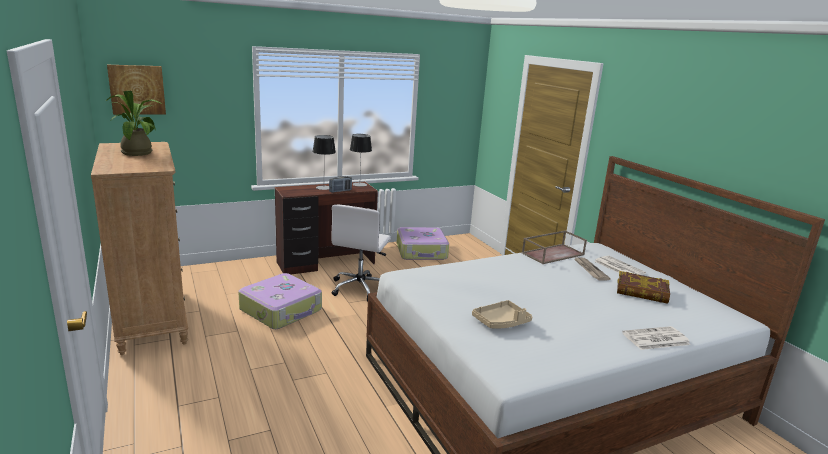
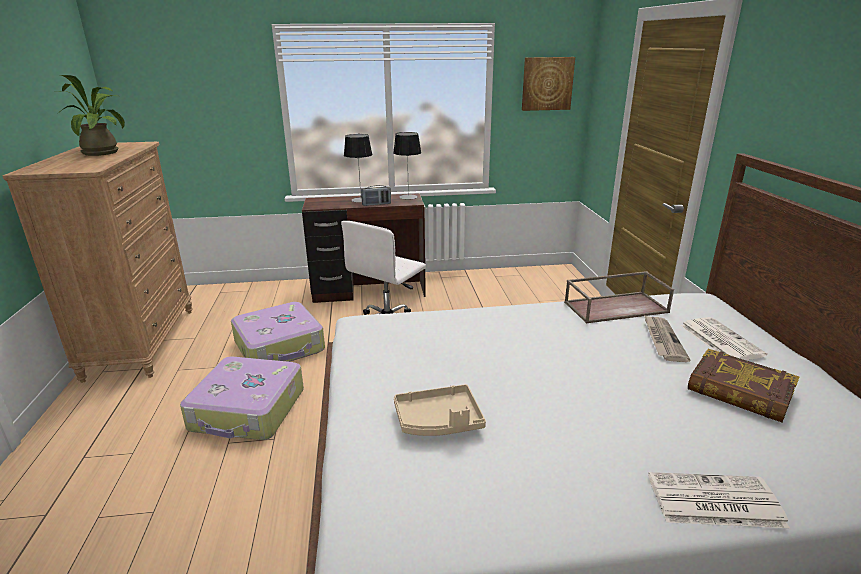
camera: 20 degrees right, 5 degrees up
(137, 89) = (146, 83): picture -> picture (547, 83)
(422, 251) = (494, 284): suitcase -> suitcase (248, 410)

